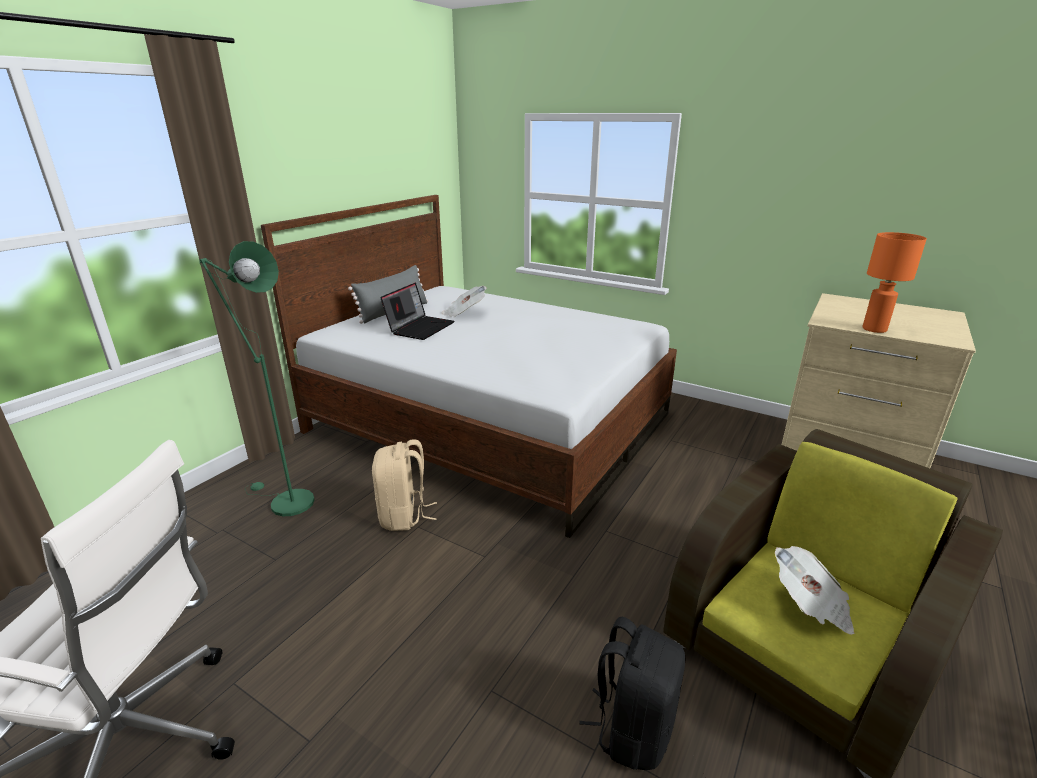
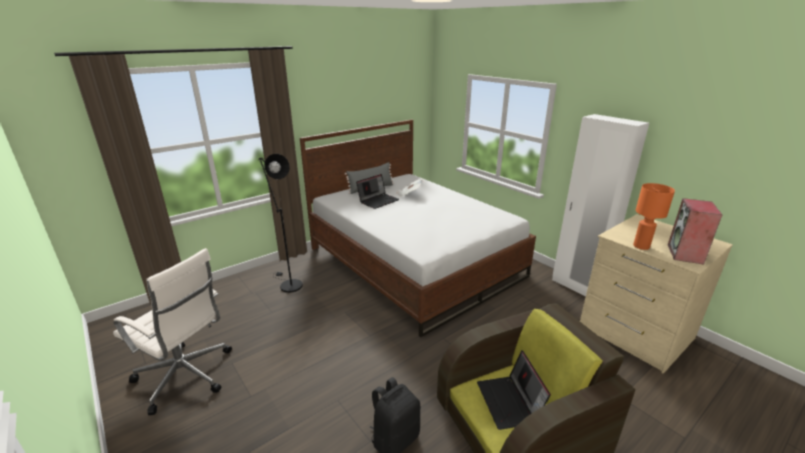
camera: 20 degrees right, 0 degrees up
(285, 501) = (288, 284): green floor lamp -> black floor lamp
(404, 515) = (340, 304): beige backpack -> none
(737, 416) = (577, 287): none -> white wardrobe
(810, 605) = (510, 402): newspaper -> laptop
(933, 331) = (685, 254): none -> speaker

